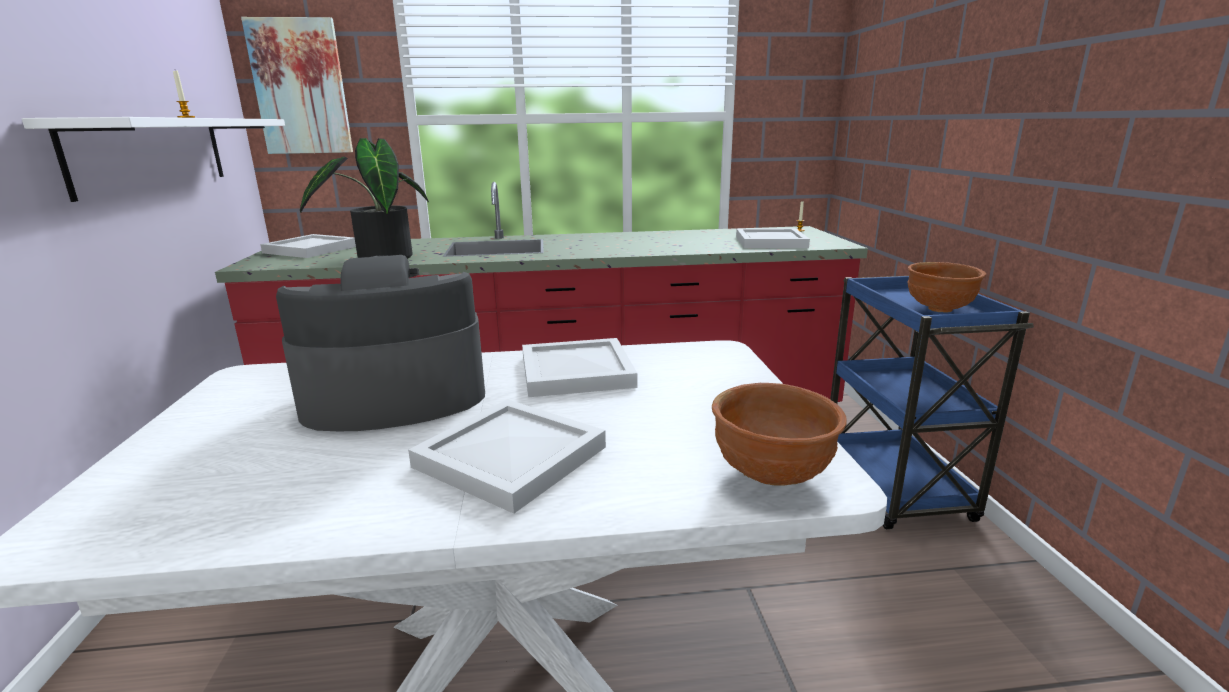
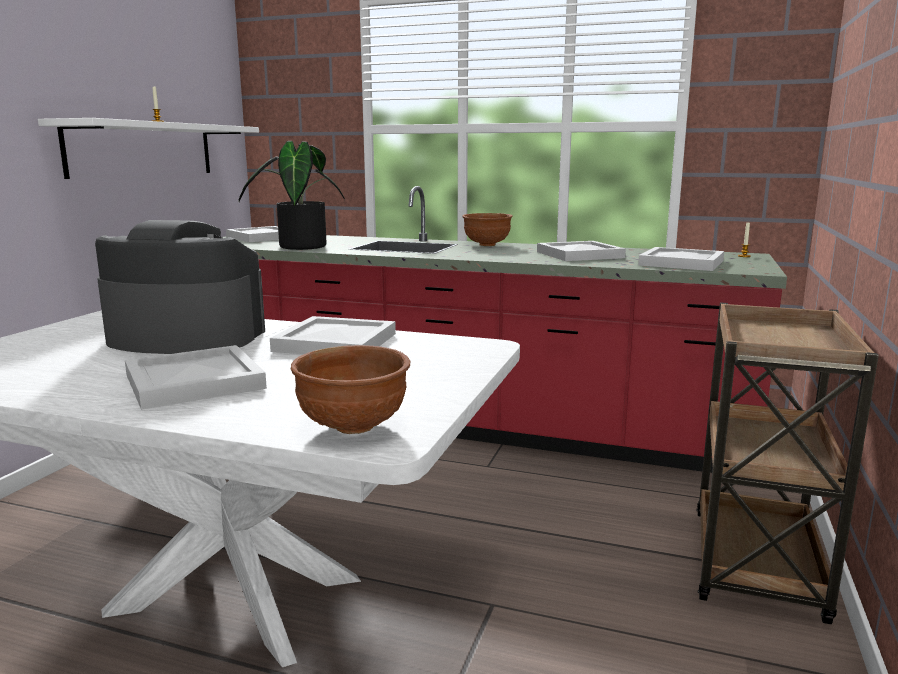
camera: 25 degrees right, 5 degrees down
(301, 87) = (285, 102): picture -> none
(675, 241) = (580, 254): none -> white tray
(895, 488) = (756, 566): blue cart -> brown cart
(939, 309) = (794, 345): brown bowl -> brown bowl (486, 245)

